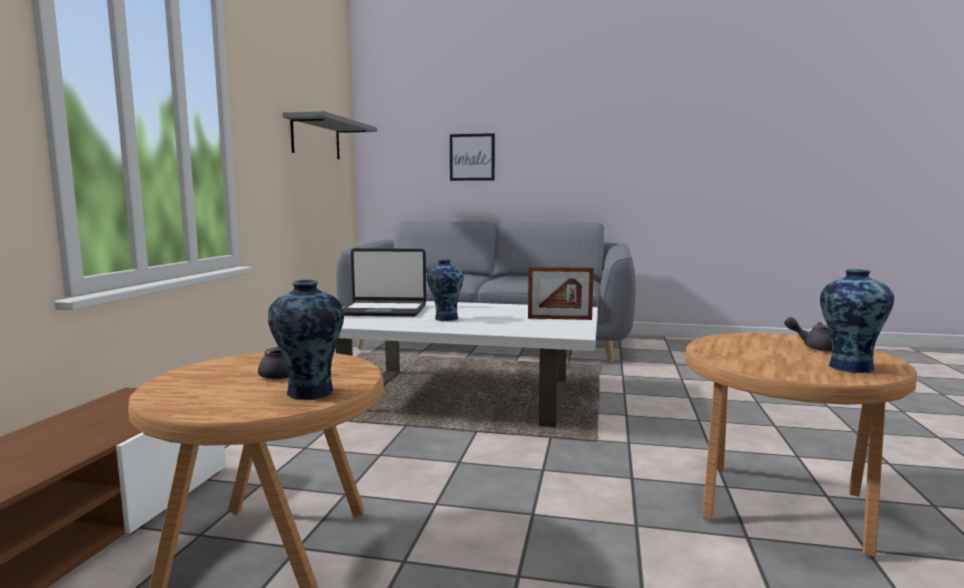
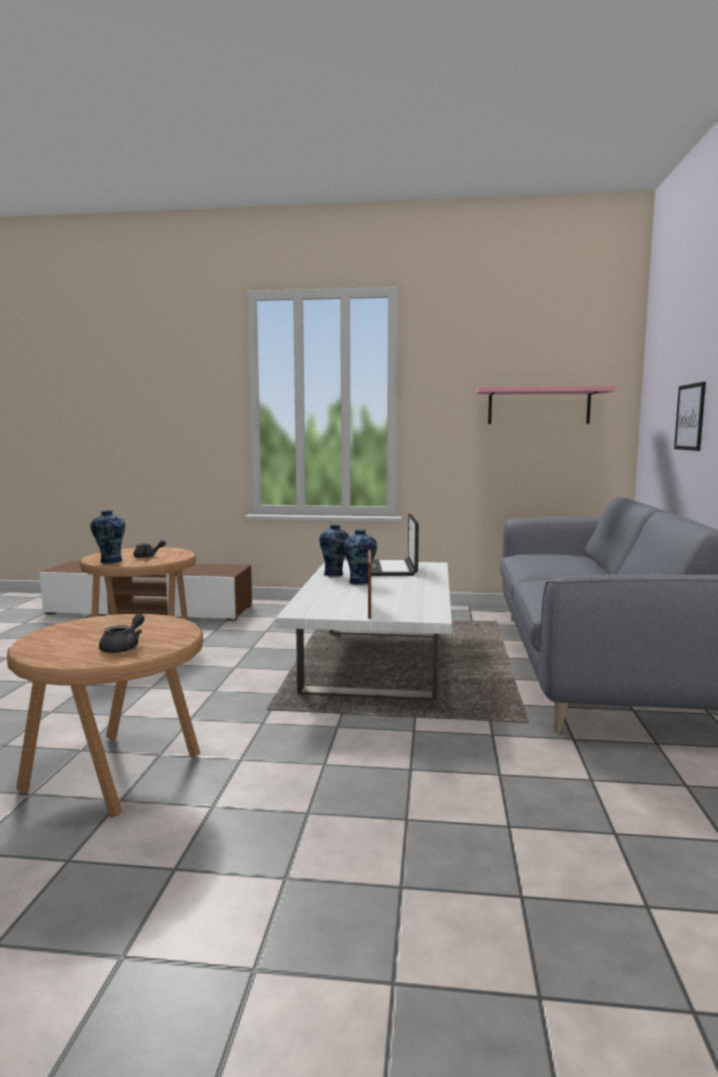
camera: 85 degrees right, 0 degrees up
(316, 138) = (538, 406): grey shelf -> pink shelf
(849, 367) = (56, 646): vase -> vase (334, 574)

